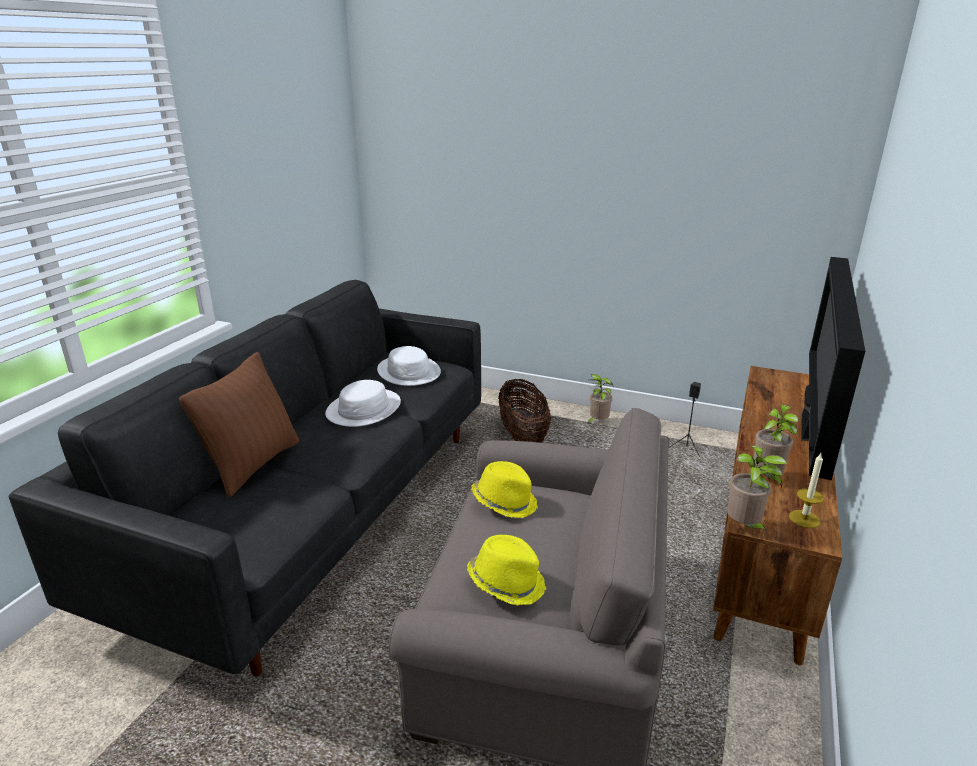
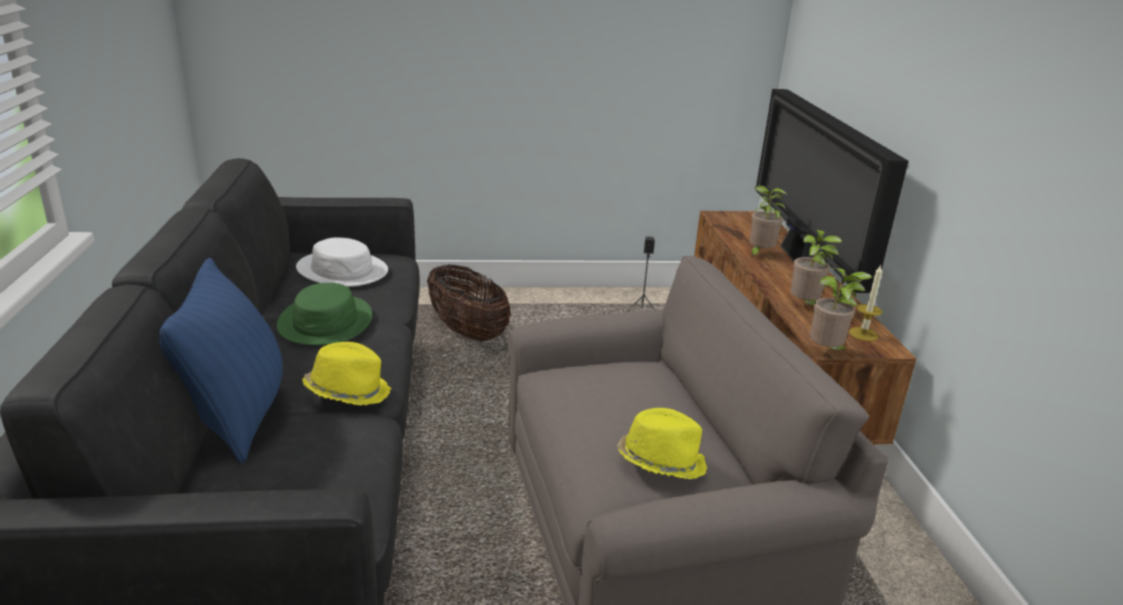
camera: 30 degrees left, 0 degrees up
(253, 465) = (237, 417): brown pillow -> blue pillow
(364, 409) = (326, 322): white hat -> green hat
(505, 502) = (583, 385): yellow hat -> yellow hat (348, 392)
(597, 422) = (536, 302): potted plant -> potted plant (759, 254)

